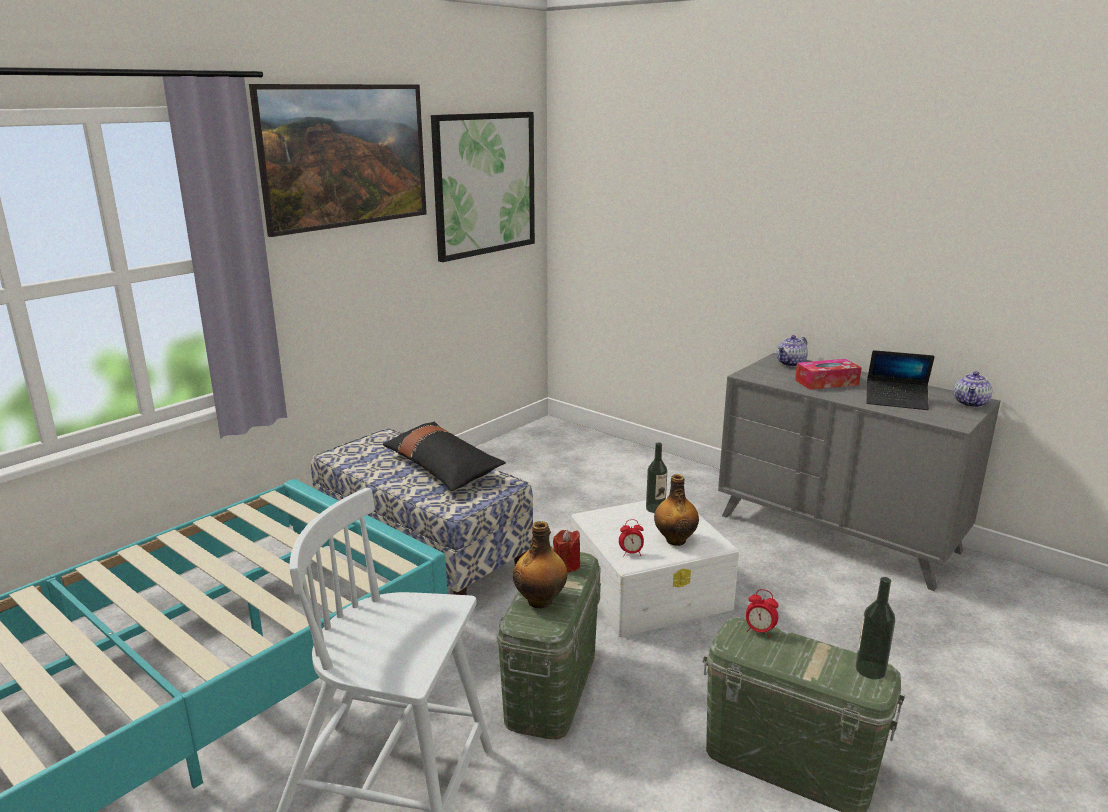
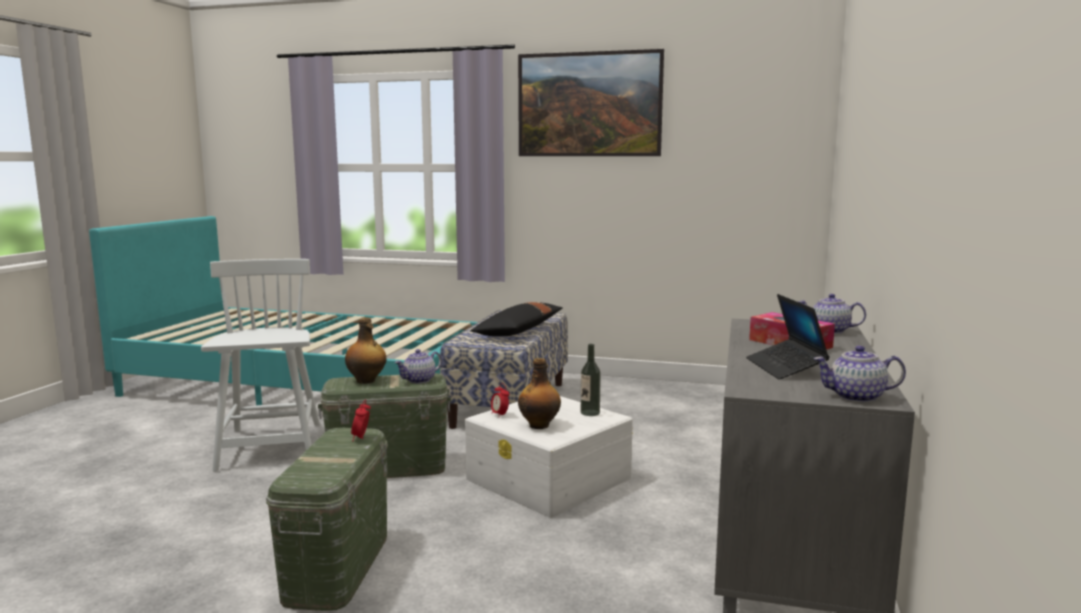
camera: 65 degrees right, 10 degrees down
(484, 184) = (738, 137): picture -> none
(566, 565) = (419, 380): red candle -> teapot
(870, 669) = (321, 478): bottle -> none

